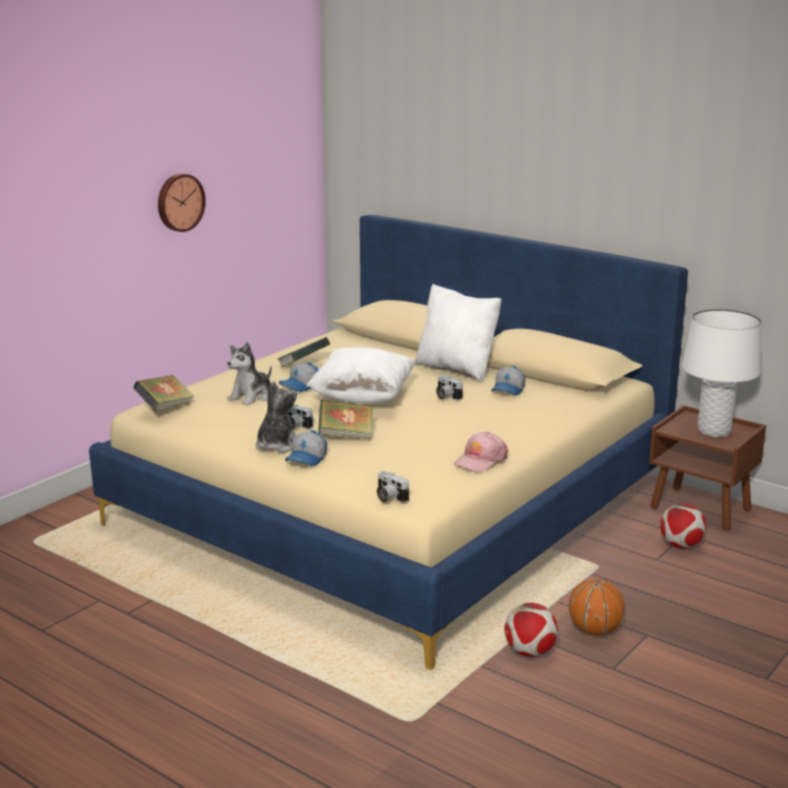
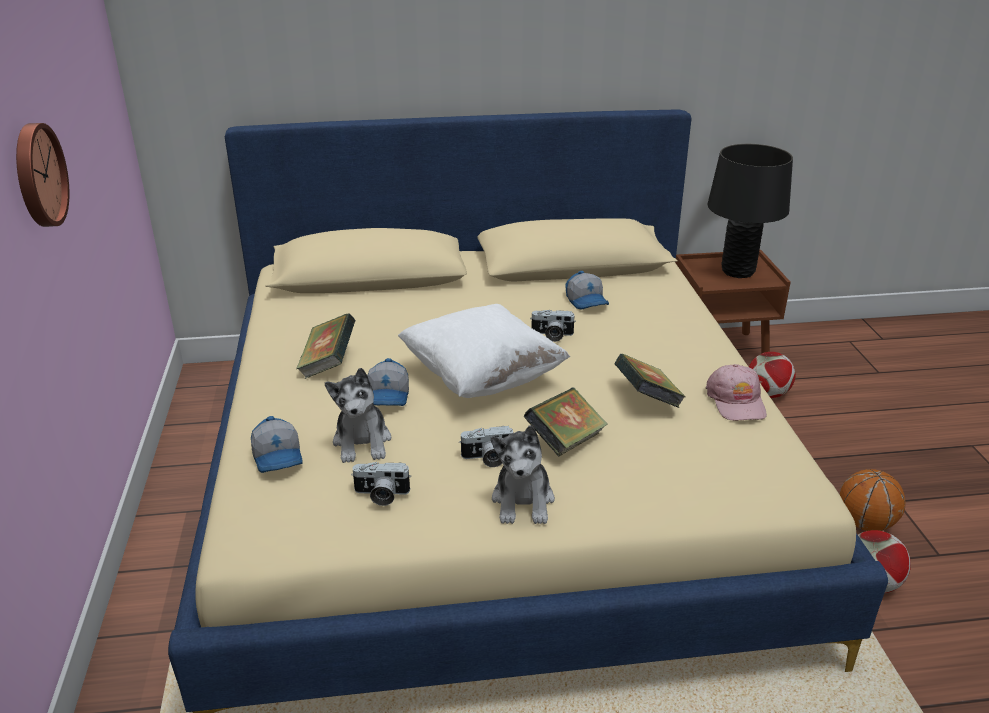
camera: 45 degrees left, 10 degrees up
(165, 408) = (282, 523): book -> book (646, 400)
(276, 445) = (523, 501): plush toy -> plush toy turned 150 degrees counterclockwise
(307, 459) = (597, 500): cap -> cap (279, 456)
(389, 497) = (769, 503): camera -> camera (381, 495)
(456, 369) = (491, 296): white pillow -> none
(714, 431) = (738, 271): white table lamp -> black table lamp

